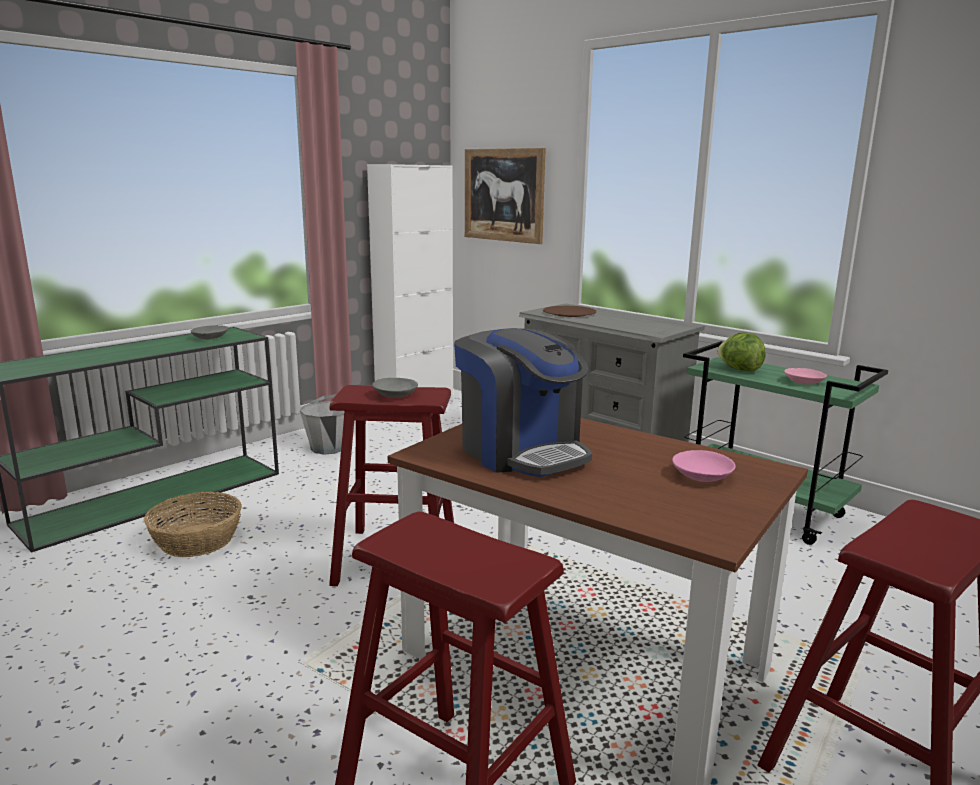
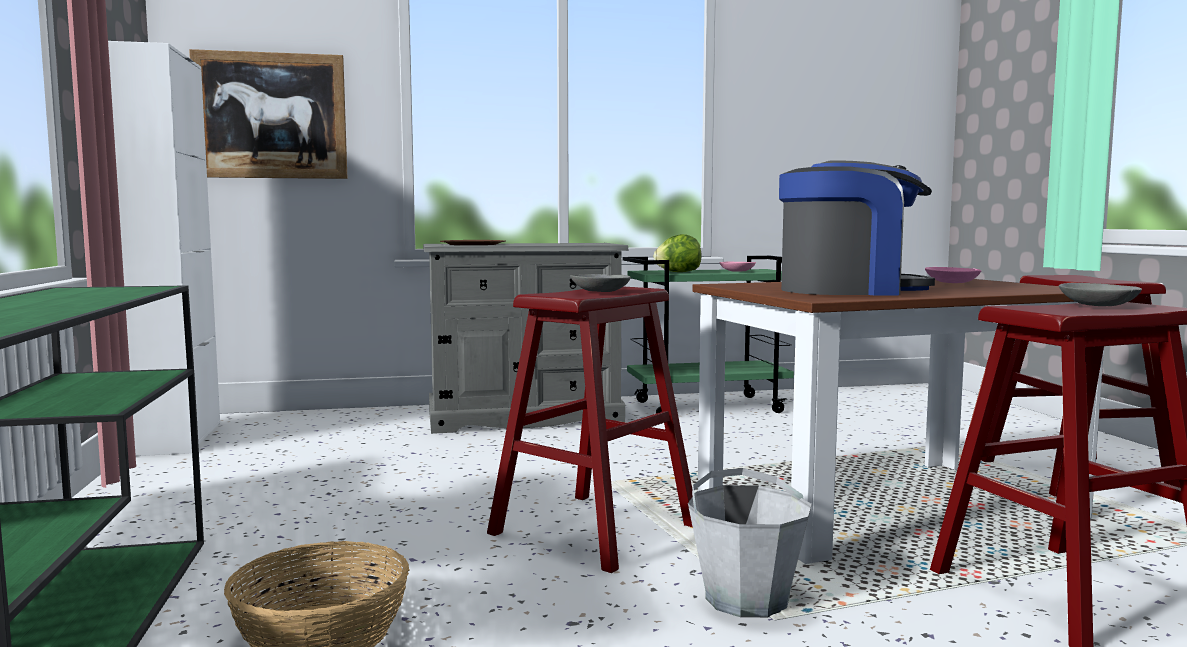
camera: 55 degrees left, 10 degrees down
(209, 338) = (92, 292): grey bowl -> grey bowl (1099, 305)
(329, 447) = (189, 501): grey bucket -> grey bucket (747, 598)

